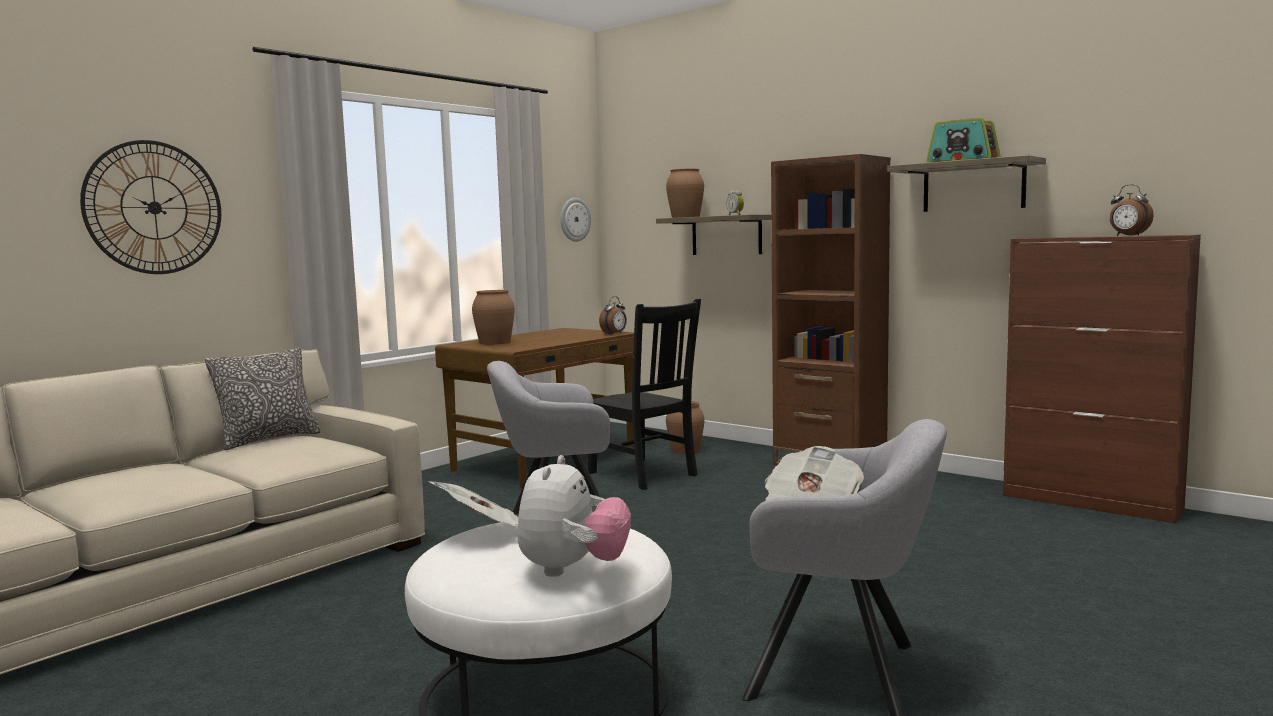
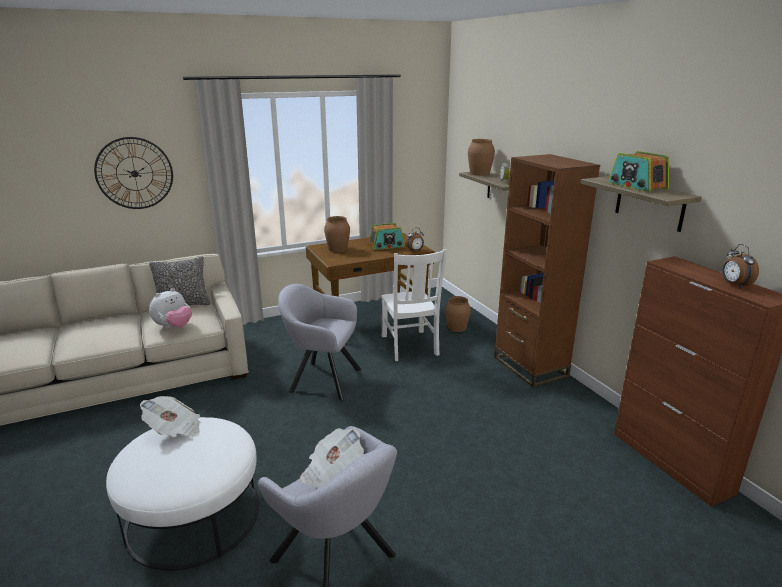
camera: 25 degrees right, 15 degrees up
(564, 335) = (386, 246): none -> radio
(573, 570) = (170, 480): plush toy -> plush toy (174, 327)
(574, 219) = (423, 159): wall clock -> none
(644, 475) = (410, 346): black chair -> white chair

